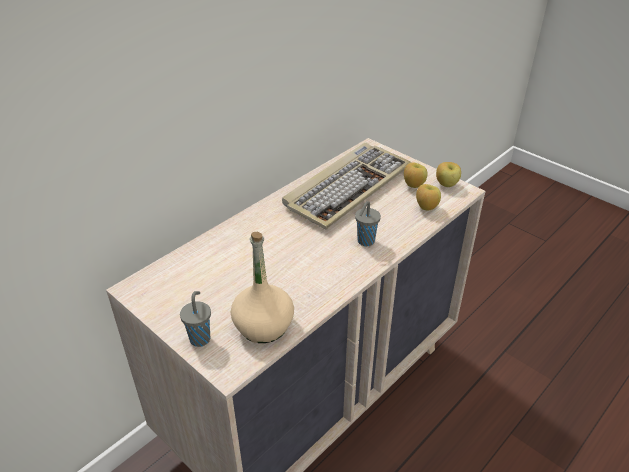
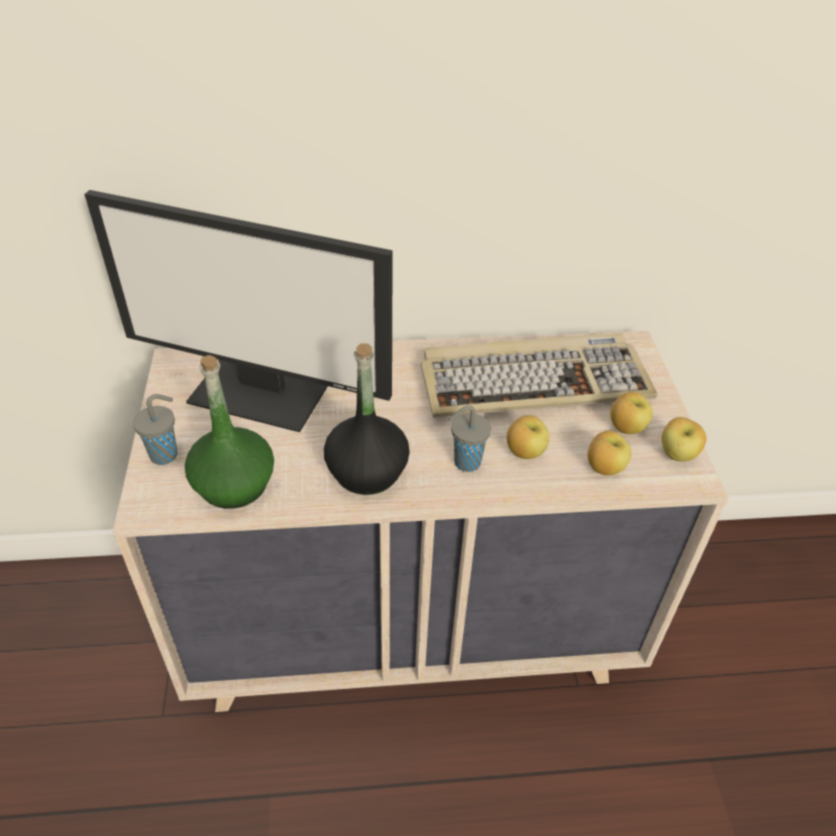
camera: 40 degrees right, 5 degrees up
(212, 272) = (262, 392): none -> monitor
(263, 326) = (234, 484): beige bottle -> green bottle
(325, 275) = (367, 472): none -> black bottle
(385, 221) = (525, 452): none -> apple

